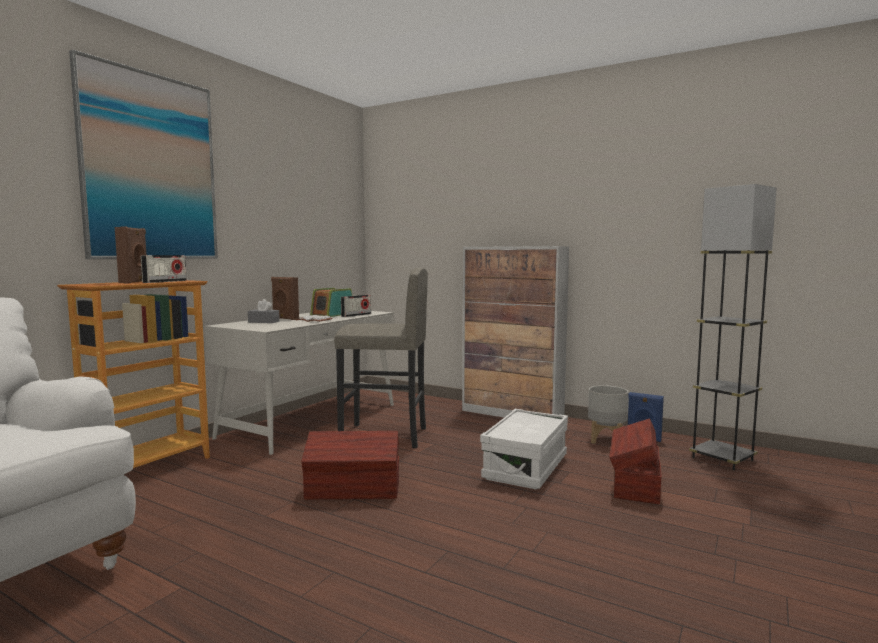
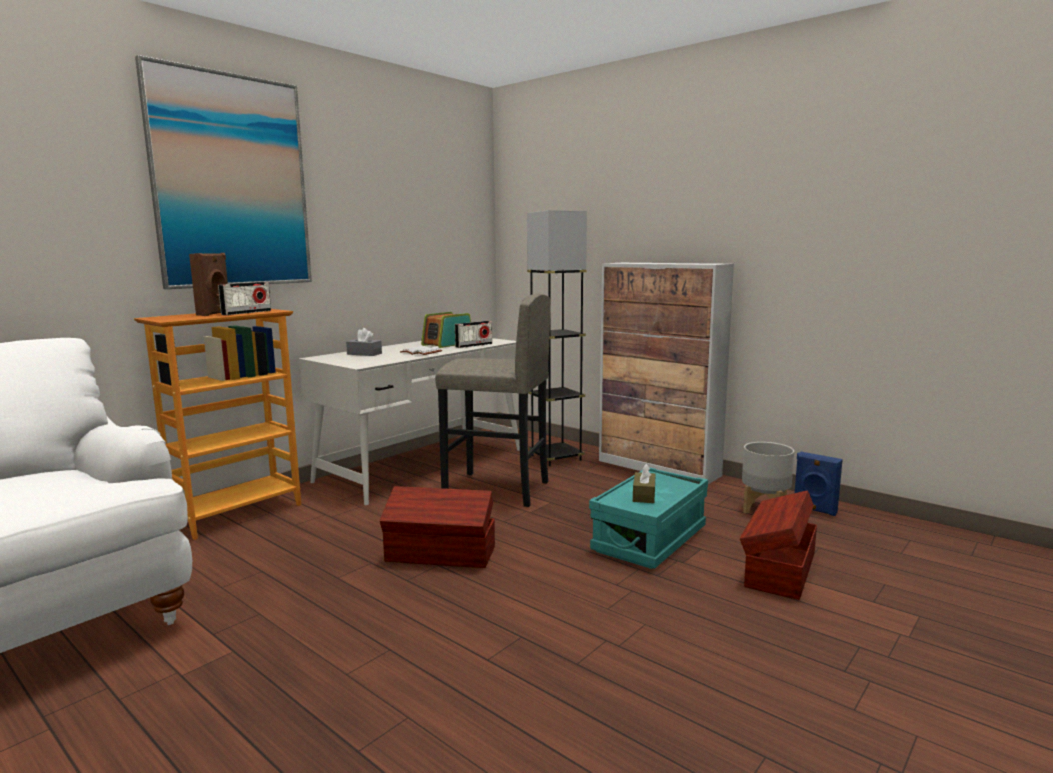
camera: 10 degrees right, 5 degrees up
(285, 318) = (390, 349): brown speaker -> none
(522, 429) = (644, 495): none -> brown tissue box
(525, 467) = (649, 539): white storage box -> turquoise storage box
(722, 459) = (909, 544): grey floor lamp -> grey floor lamp (556, 458)

